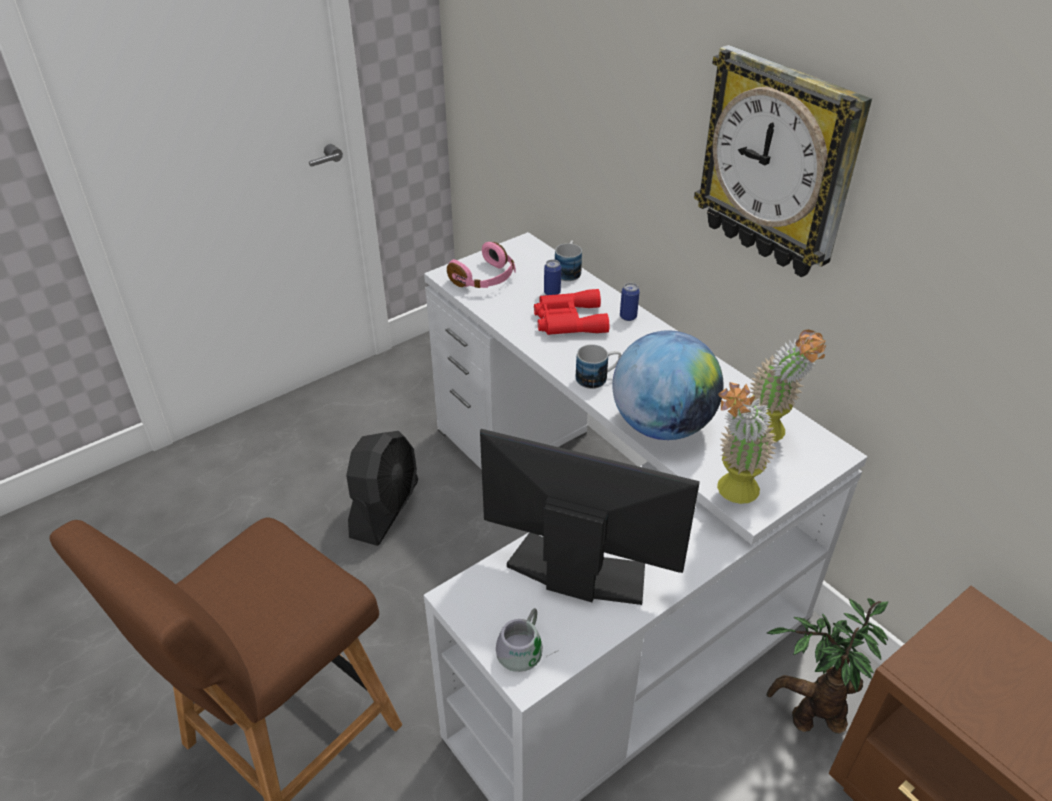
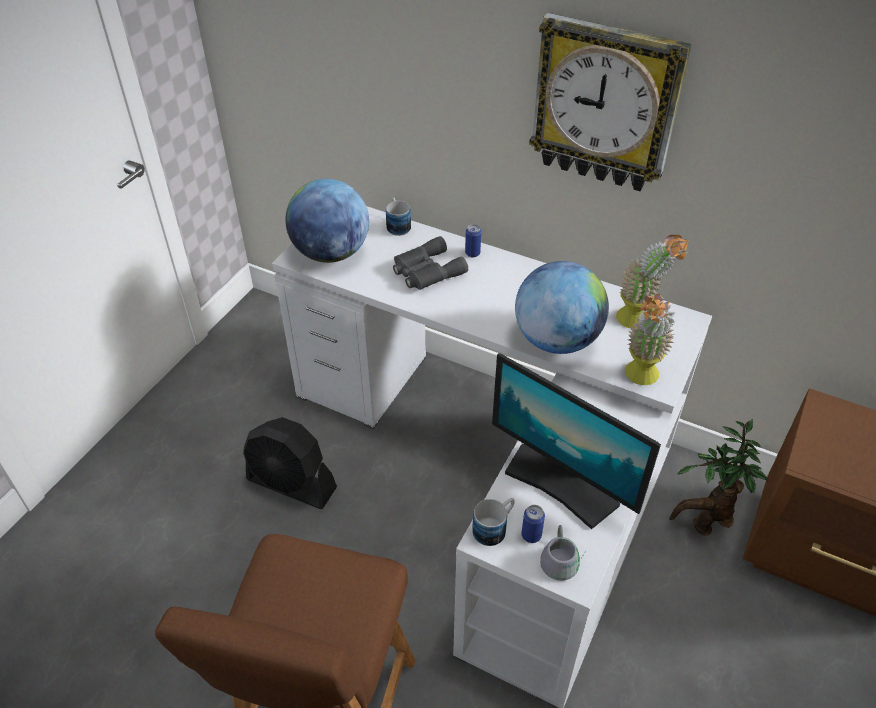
camera: 25 degrees left, 5 degrees up
(385, 508) = (291, 484): black fan -> black fan turned 120 degrees clockwise
(485, 279) = (331, 253): pink headphones -> globe
(552, 293) = (397, 249): can -> can (531, 535)
(568, 320) = (426, 271): red binoculars -> grey binoculars
(577, 573) = (561, 484): monitor -> monitor turned 135 degrees counterclockwise
(598, 378) = (483, 315): mug -> mug (494, 527)

